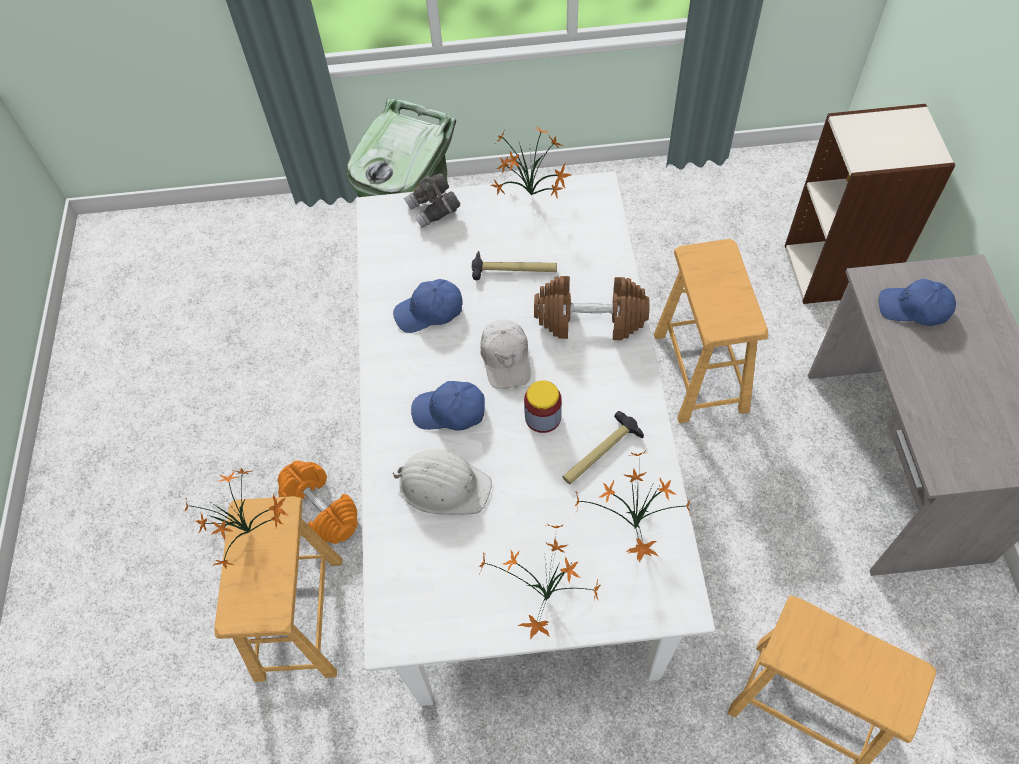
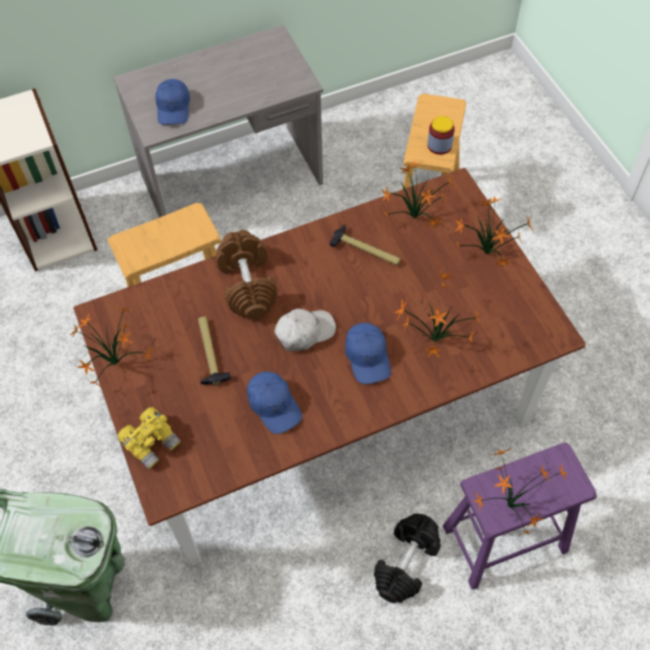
camera: 110 degrees left, 0 degrees up
(299, 618) = (505, 539): brown stool -> purple stool
(320, 509) = (406, 563): orange dumbbell -> black dumbbell
(434, 210) = (152, 442): grey binoculars -> yellow binoculars
(443, 485) = (432, 340): white hard hat -> potted plant
(518, 484) = (327, 411): white dining table -> brown dining table
(543, 417) = (349, 293): jar -> jar (439, 145)

